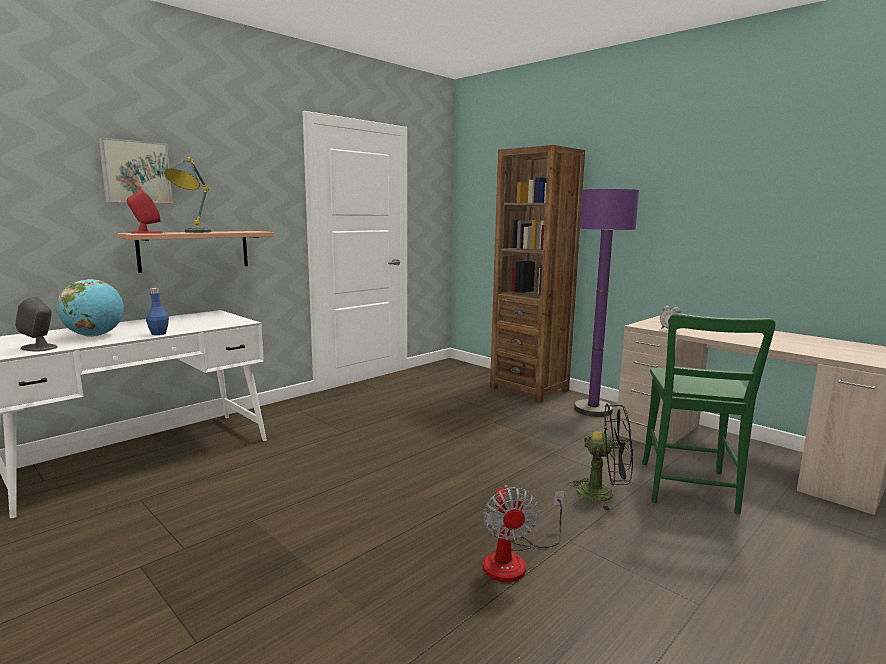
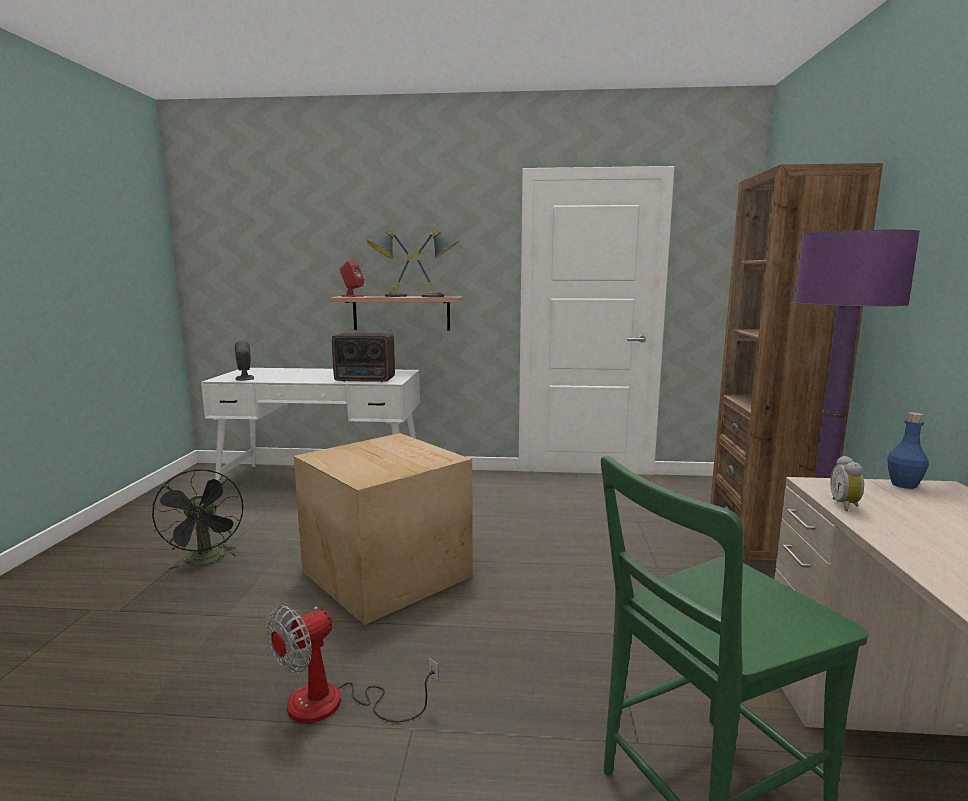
camera: 50 degrees right, 0 degrees up
(95, 335) = (290, 375): globe -> none
(136, 172) = (356, 245): picture -> none
(159, 333) = (319, 381): blue bottle -> blue bottle (903, 485)
(210, 325) = (366, 380): none -> radio
(247, 231) = (441, 296): none -> grey table lamp
(375, 487) = (387, 572): none -> cardboard box
(604, 494) = (564, 715): black fan -> black fan (207, 561)

